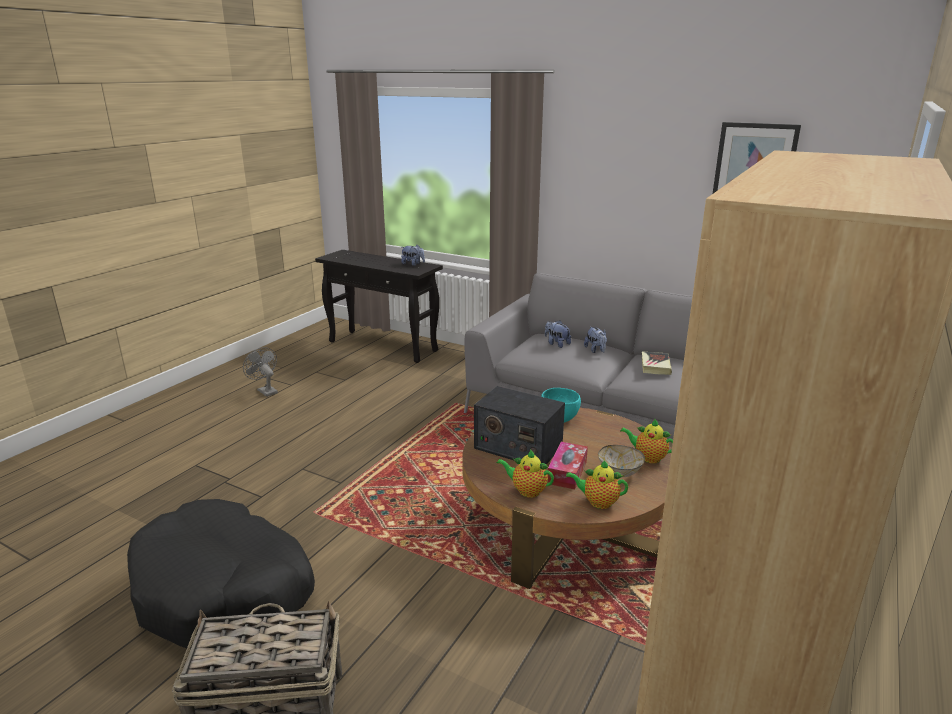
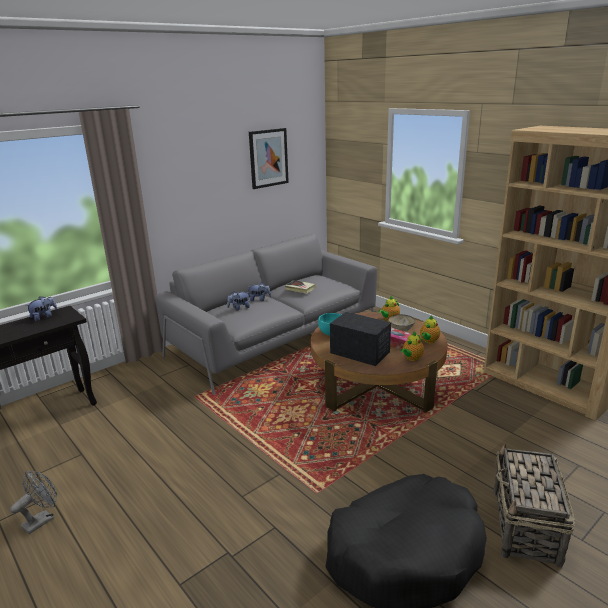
camera: 70 degrees left, 0 degrees up
(265, 391) = (42, 520): grey fan -> grey fan turned 150 degrees clockwise
(517, 447) = (360, 352): radio -> radio turned 105 degrees counterclockwise

